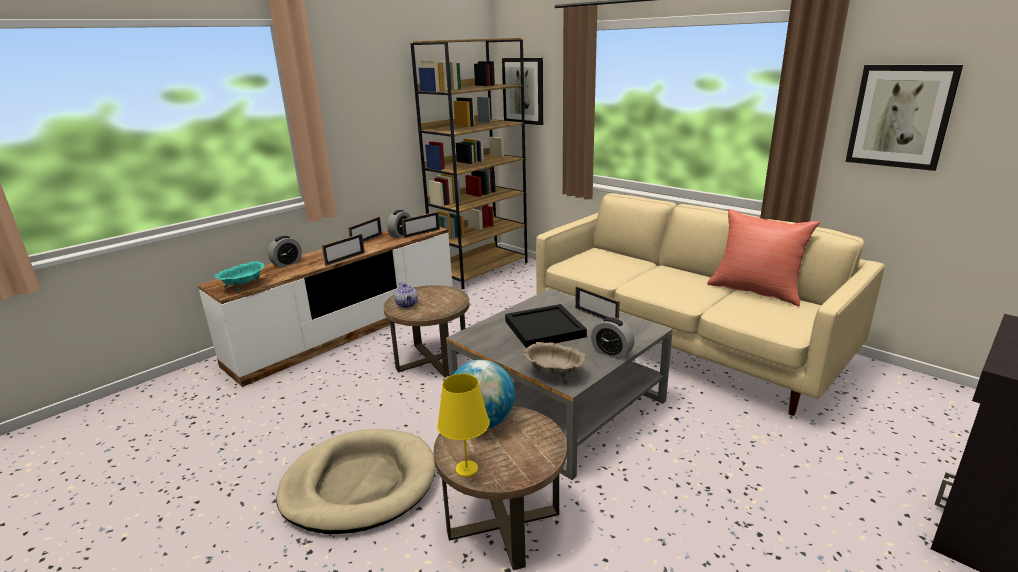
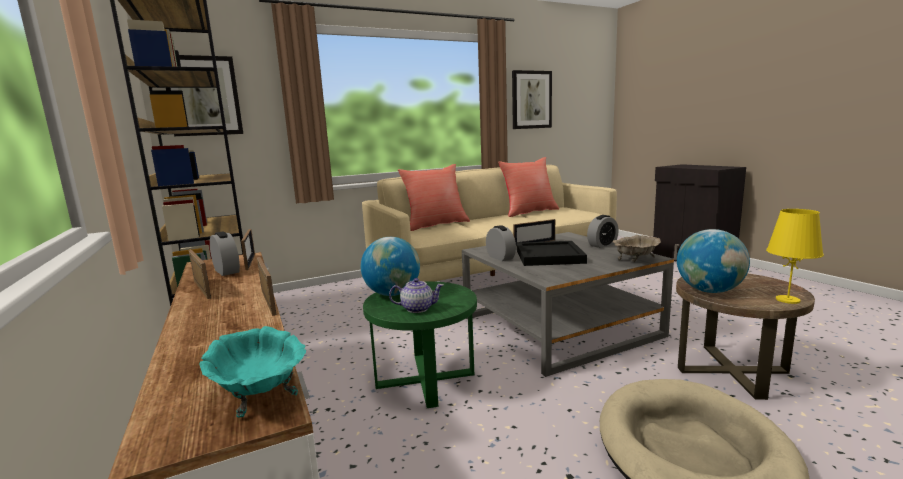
camera: 70 degrees left, 10 degrees down
(287, 263) = (190, 349): alarm clock -> alarm clock (500, 257)
(432, 359) = (425, 379): brown side table -> green side table
(434, 291) = (392, 294): none -> globe
(629, 258) = (435, 224): none -> red pillow

